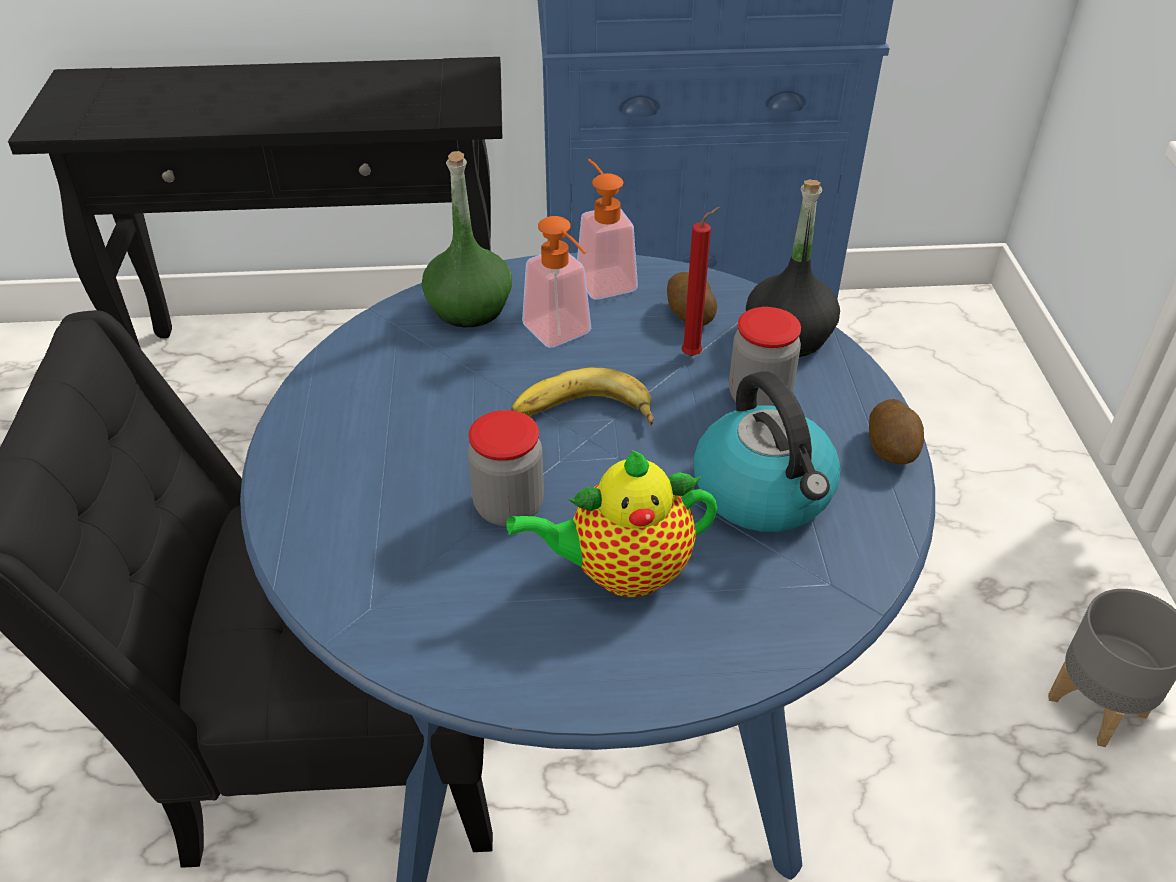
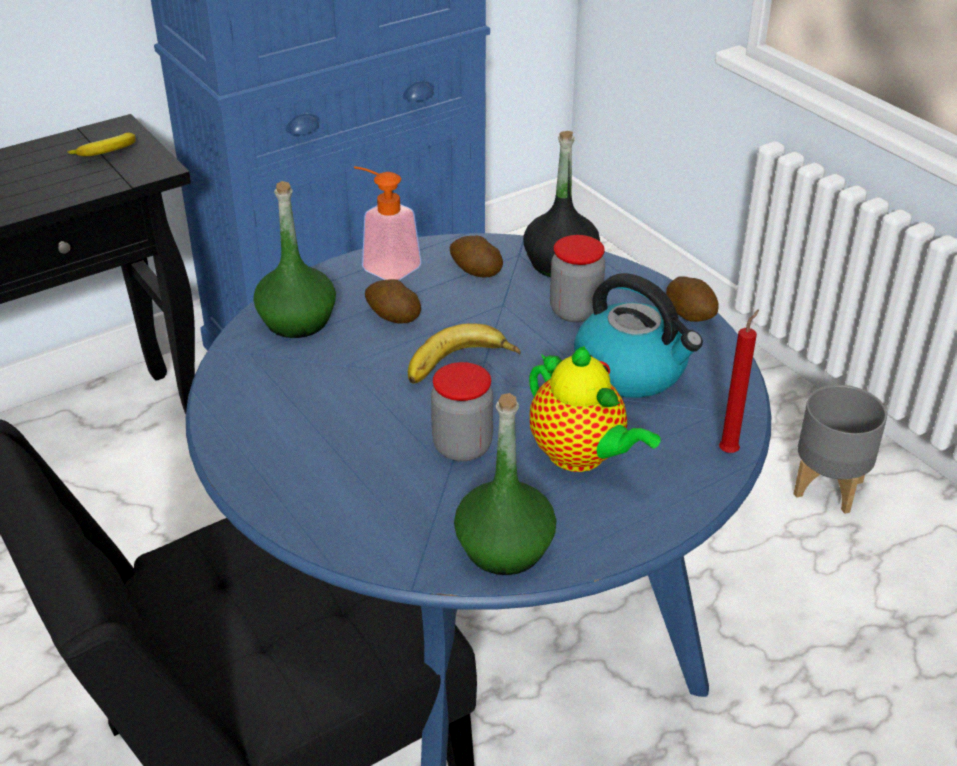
camera: 30 degrees left, 5 degrees down
(446, 88) = (107, 153): none -> banana
(451, 644) = (505, 549): none -> green bottle
(563, 335) = (392, 316): soap dispenser -> potato
(621, 572) = (581, 457): teapot -> teapot turned 90 degrees counterclockwise
(694, 355) = (504, 298): red candle -> red candle (730, 451)

